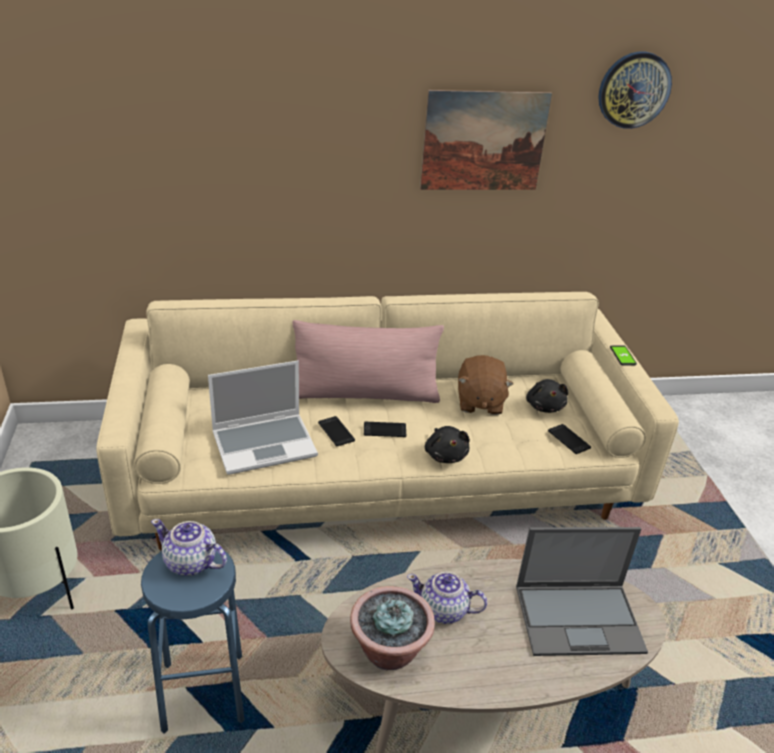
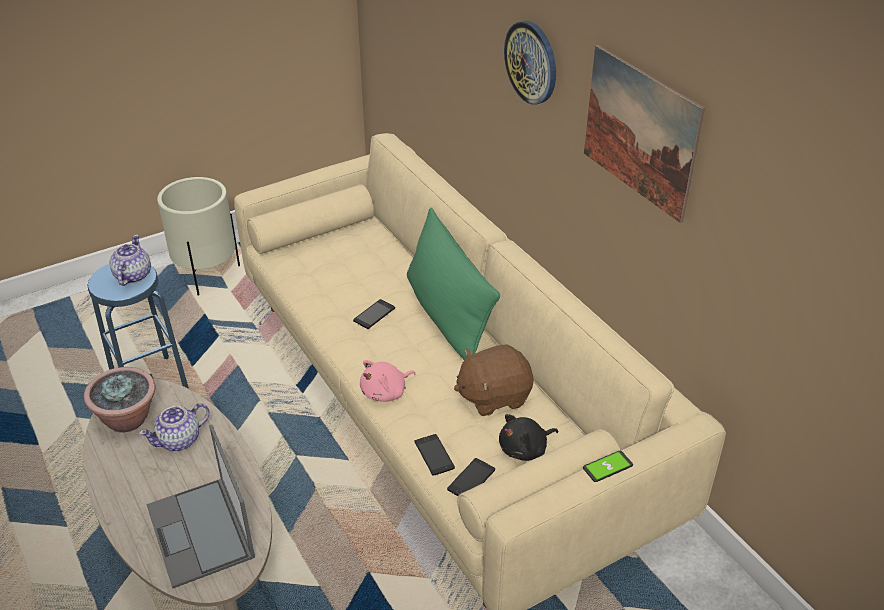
camera: 70 degrees right, 5 degrees up
(265, 444) = (331, 282): laptop -> none
(365, 394) = (447, 316): pink pillow -> green pillow
(385, 430) = (396, 342): phone -> phone (434, 455)
(444, 610) = (180, 440): teapot -> teapot turned 120 degrees counterclockwise
(445, 455) = (386, 392): black plush toy -> pink plush toy
(633, 90) = (796, 156): wall clock -> wall clock (531, 62)

